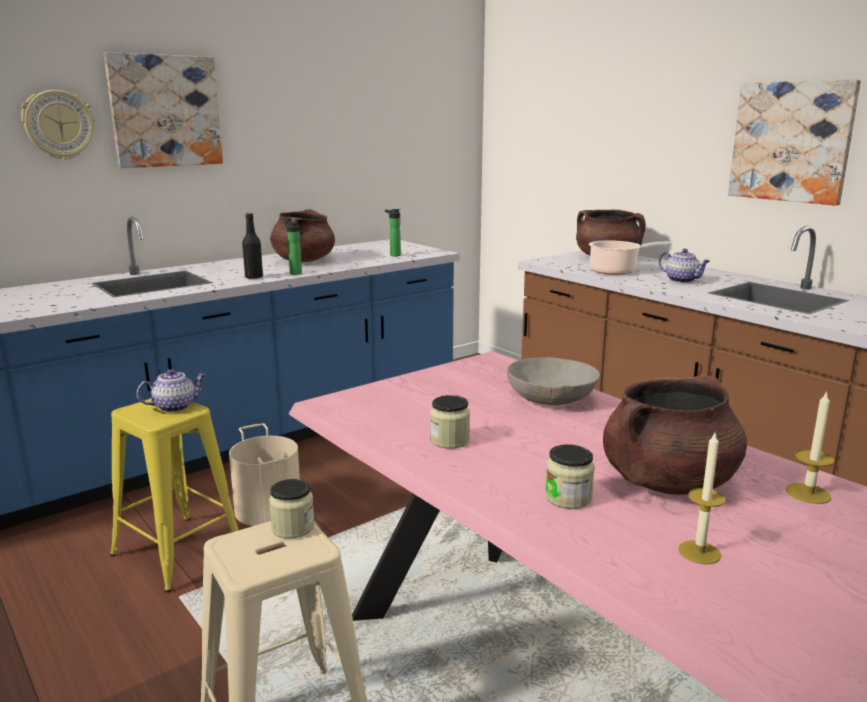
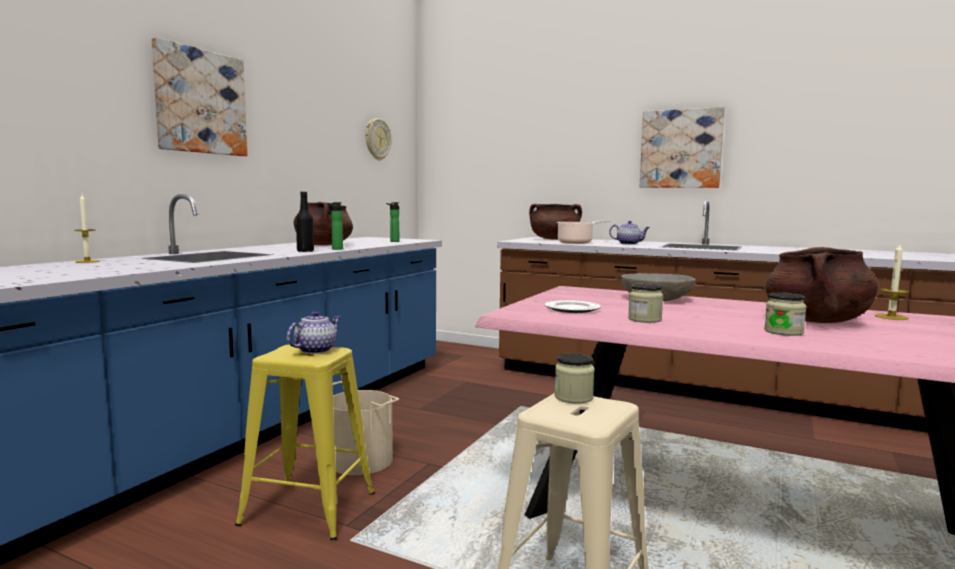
camera: 25 degrees left, 10 degrees down
(59, 125) = (106, 99): wall clock -> wall clock (377, 139)
(407, 406) = (571, 309): none -> plate
(699, 552) = (907, 341): candle -> candle (87, 261)

